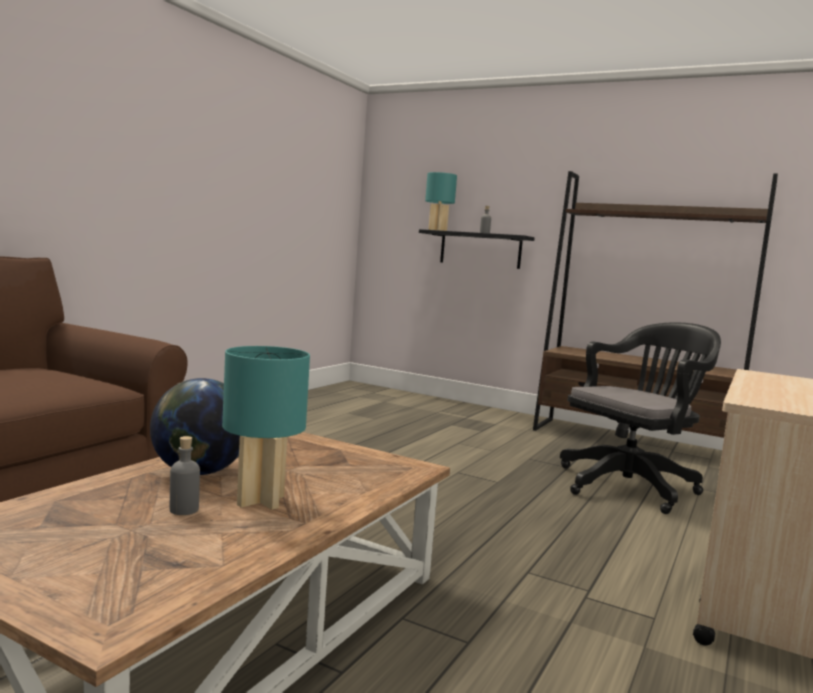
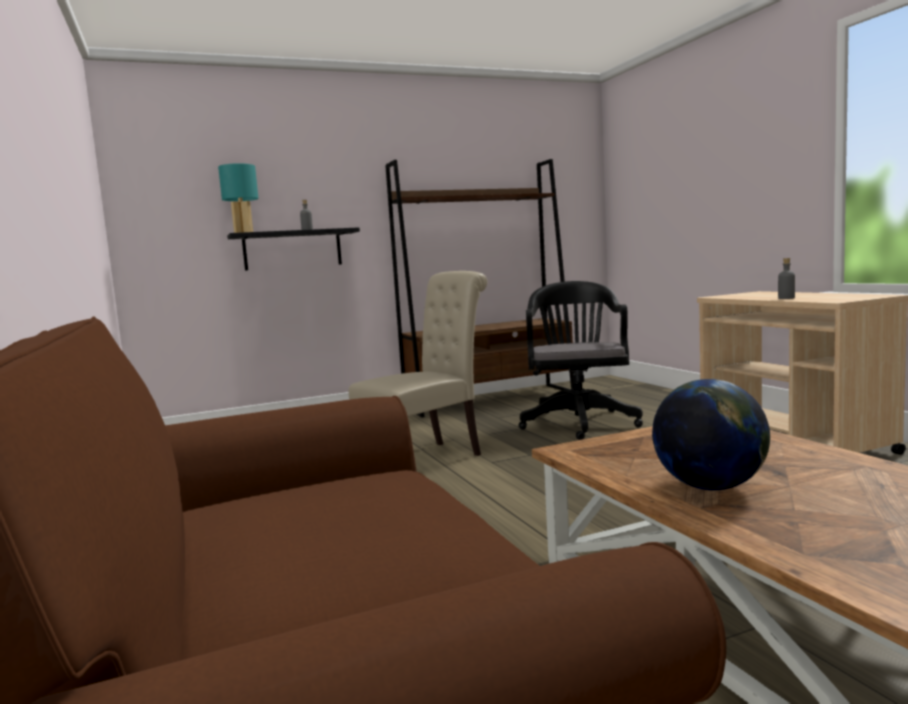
camera: 50 degrees left, 0 degrees up
(184, 510) = (835, 501): grey bottle -> grey bottle (786, 298)
(261, 500) = (805, 473): turquoise table lamp -> none
(435, 451) = (428, 458): none -> beige chair

